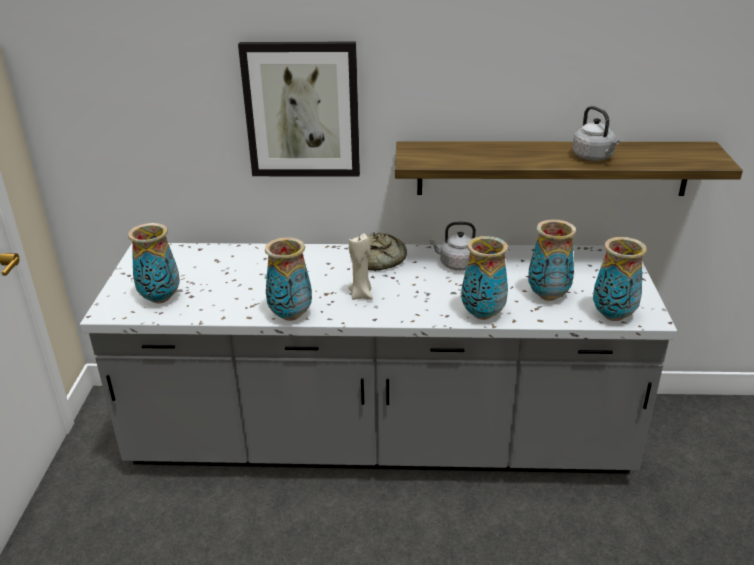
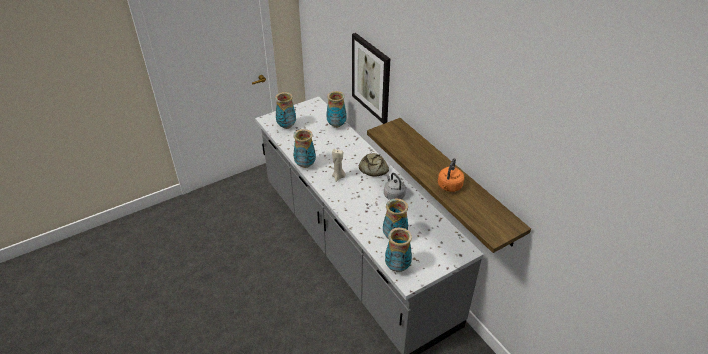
camera: 55 degrees right, 10 degrees up
(482, 314) = (357, 220): vase -> vase (336, 125)
(594, 157) = (449, 187): grey kettle -> orange kettle

